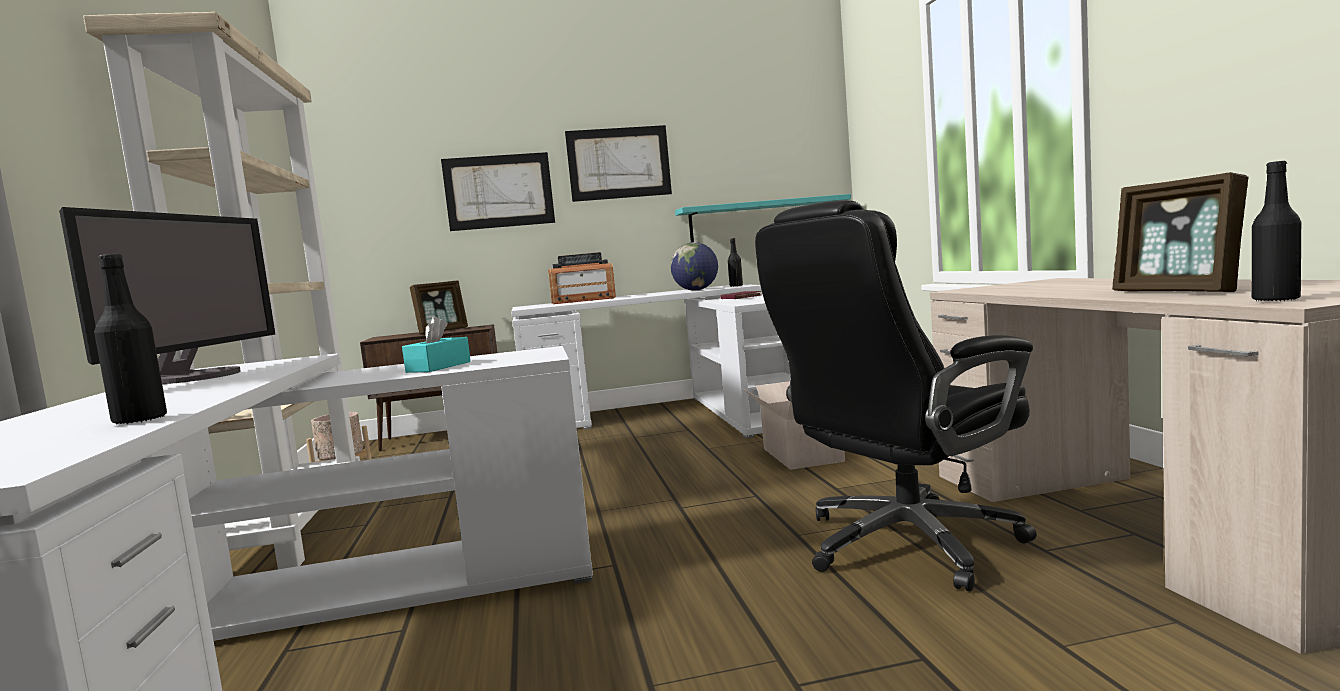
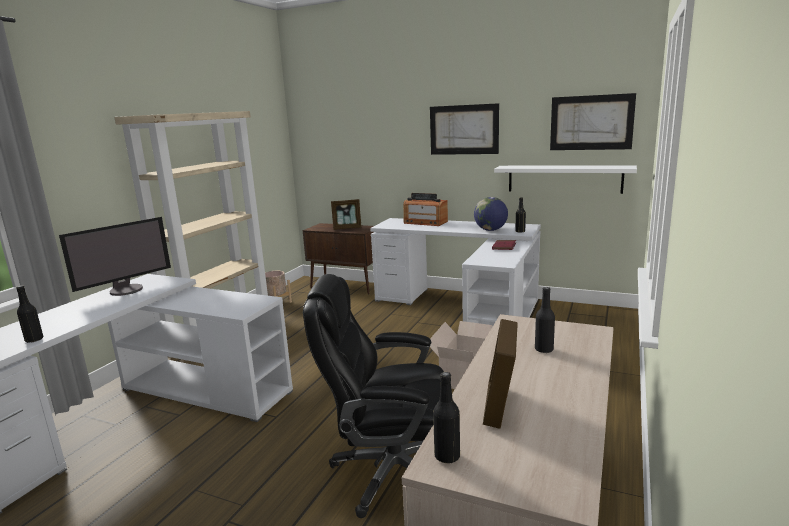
camera: 35 degrees right, 10 degrees up
(438, 367) = (209, 303): turquoise tissue box -> none
(499, 191) = (388, 144): picture -> picture (591, 122)
(758, 221) = (564, 179): turquoise shelf -> white shelf
(1062, 285) = (544, 349): none -> black bottle

